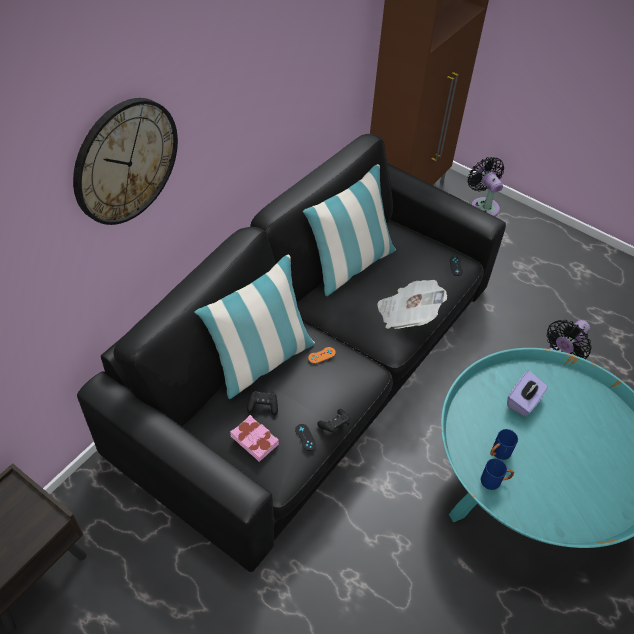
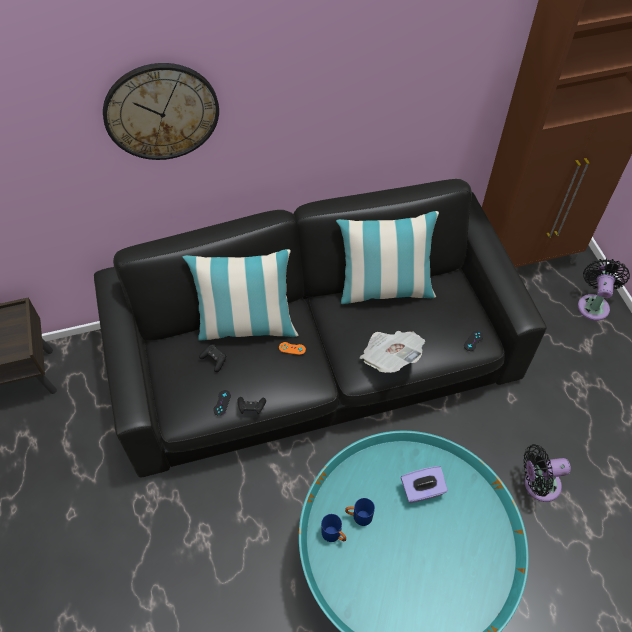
camera: 40 degrees right, 5 degrees up
(255, 440) = (187, 381): pink book -> none

